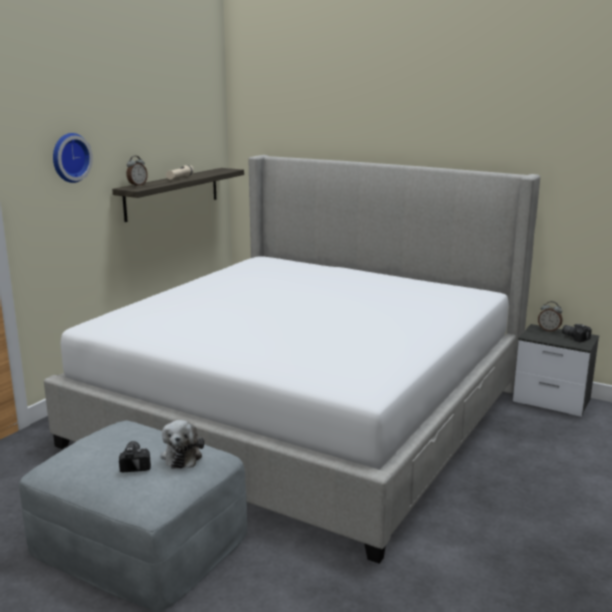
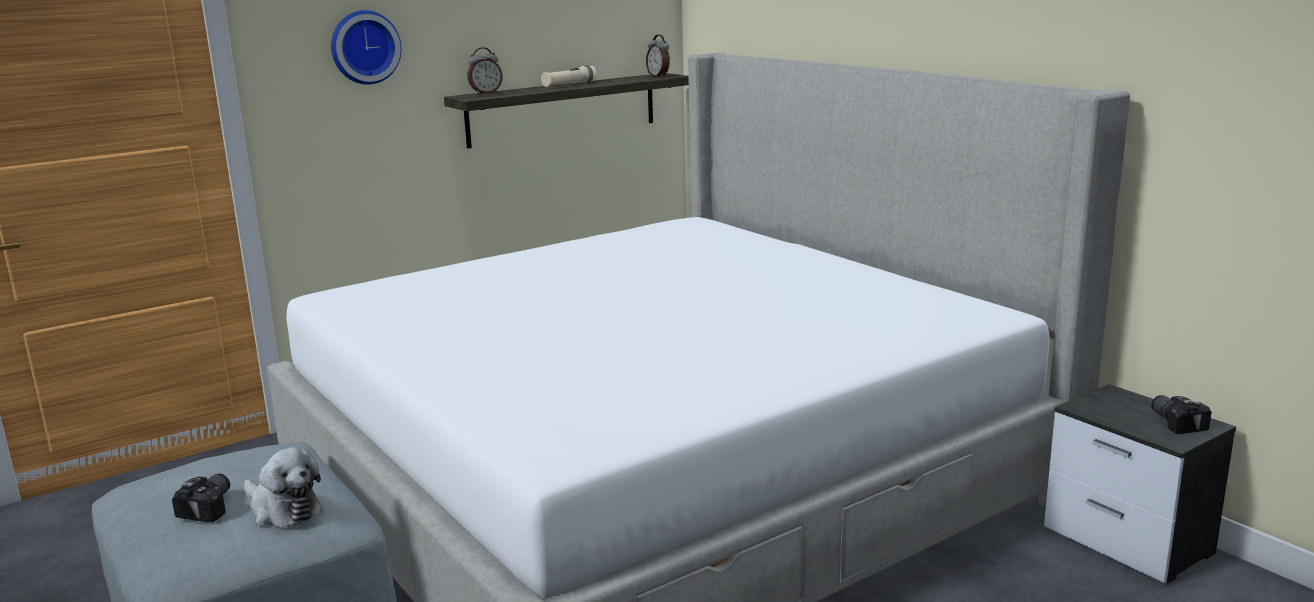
camera: 25 degrees right, 0 degrees up
(182, 455) = (283, 510): plush toy -> plush toy turned 75 degrees counterclockwise
(549, 330) = (1134, 401): alarm clock -> alarm clock (659, 76)

